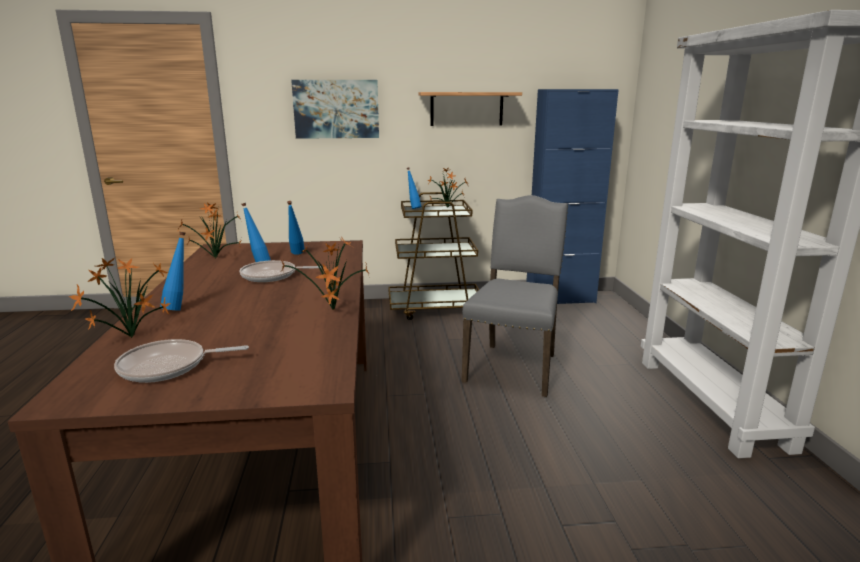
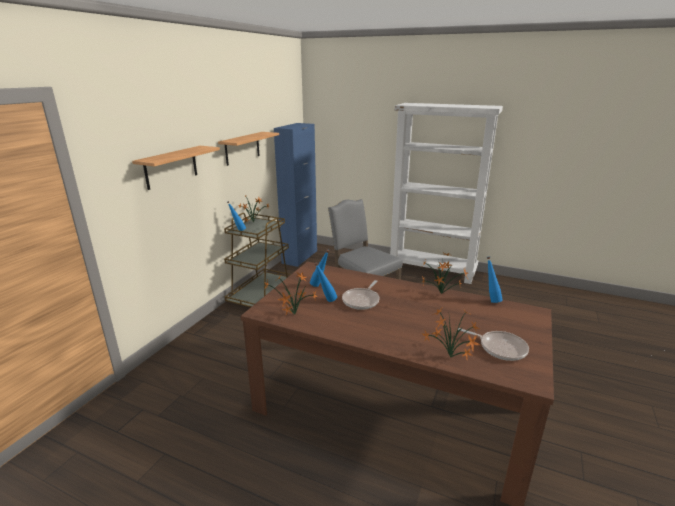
camera: 60 degrees left, 5 degrees up
(168, 367) = (500, 348): frying pan -> frying pan turned 75 degrees counterclockwise
(179, 308) = (405, 338): blue bottle -> blue bottle (490, 300)
(336, 109) = (171, 167): picture -> shelf

